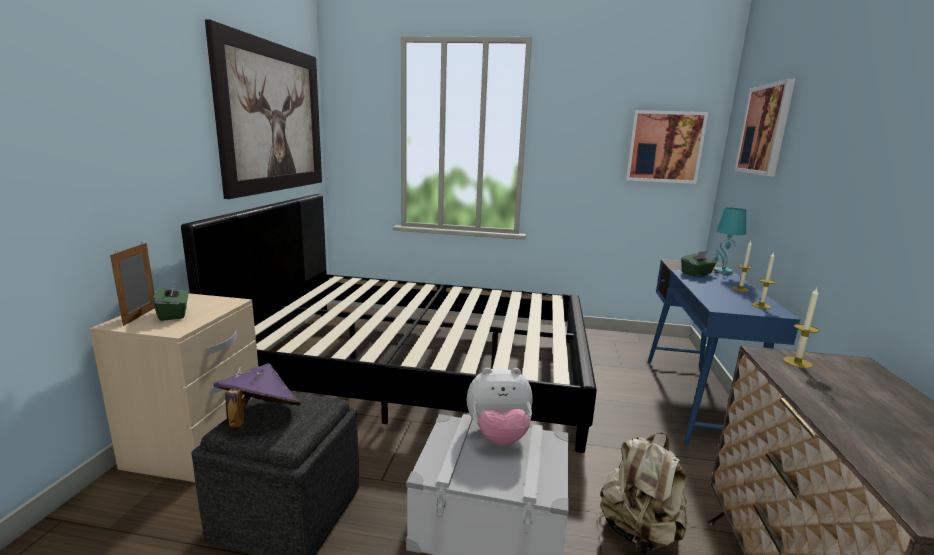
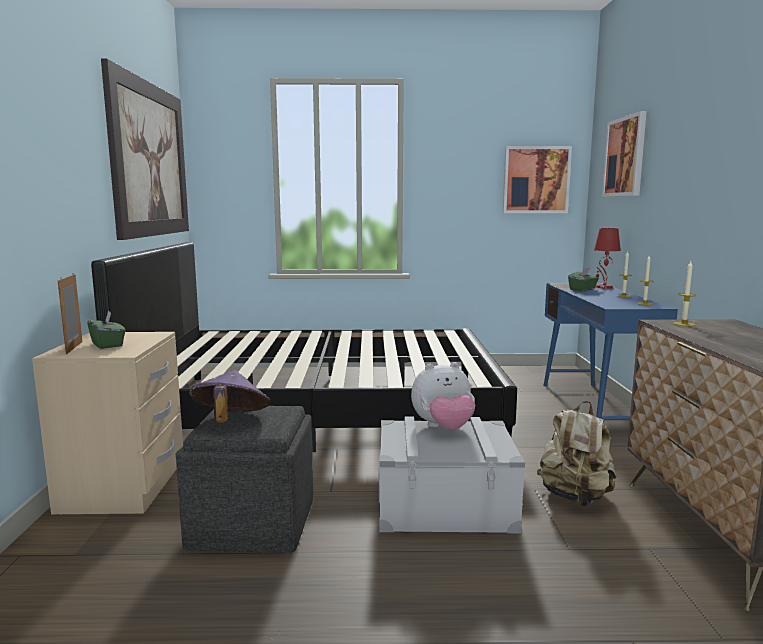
camera: 10 degrees left, 5 degrees down
(722, 271) = (604, 287): turquoise table lamp -> red table lamp

